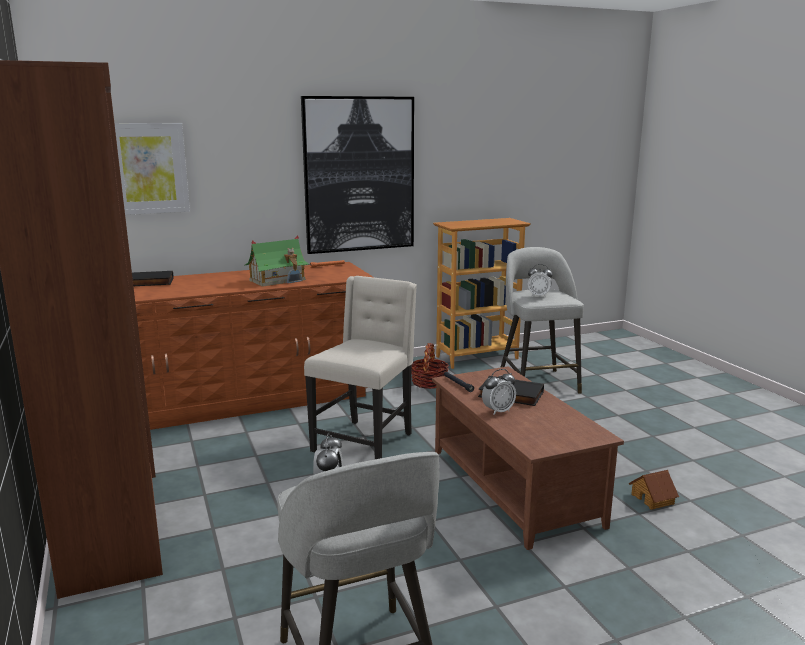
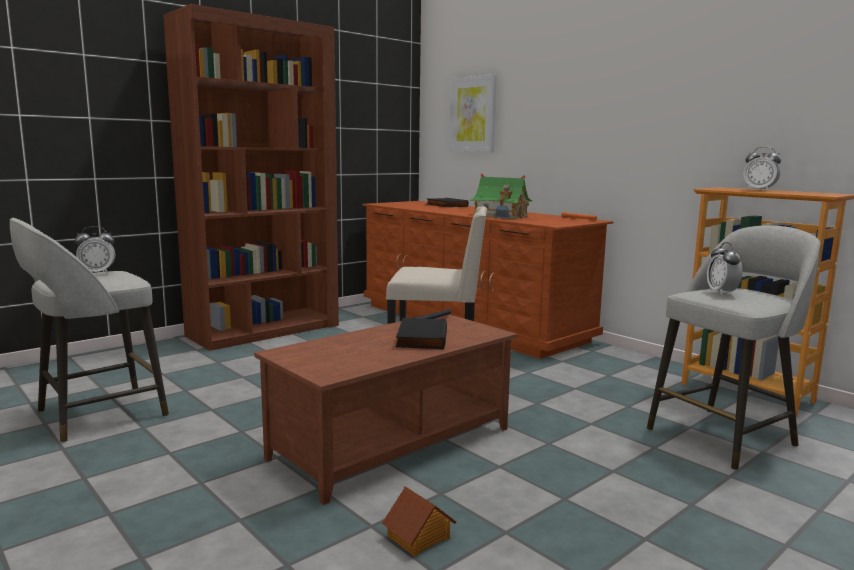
camera: 70 degrees right, 5 degrees down
(359, 175) = (638, 122): picture -> none
(429, 382) = (618, 378): basket -> none
(498, 411) = (369, 336): alarm clock -> alarm clock (759, 190)

